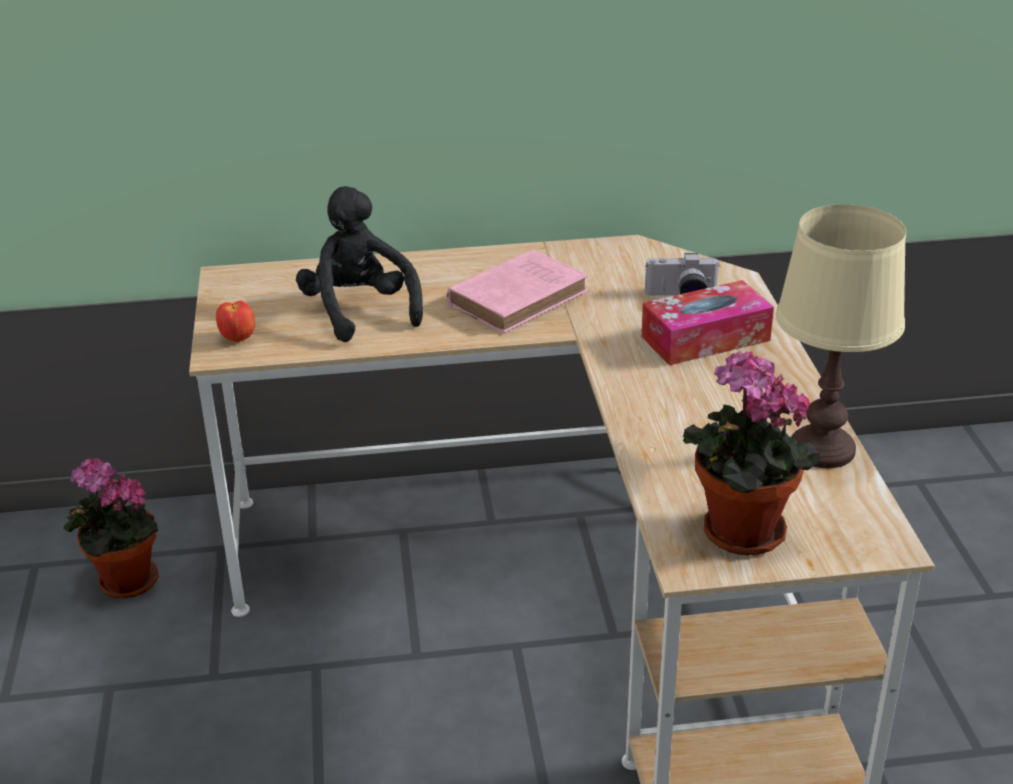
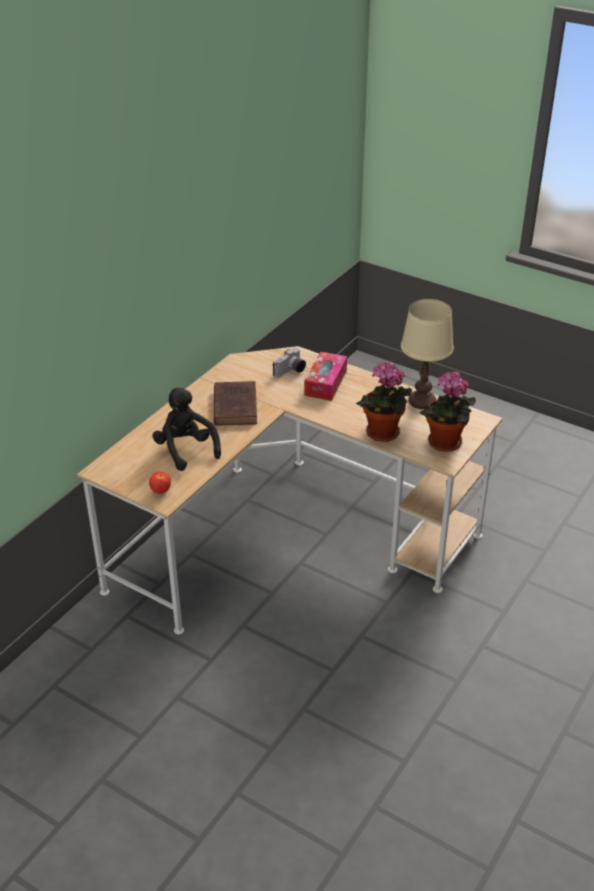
camera: 50 degrees left, 5 degrees up
(123, 583) = (109, 660): potted plant -> potted plant (382, 435)
(359, 311) = (186, 450): black plush toy -> black plush toy turned 45 degrees clockwise
(520, 297) = (235, 406): pink book -> brown book

